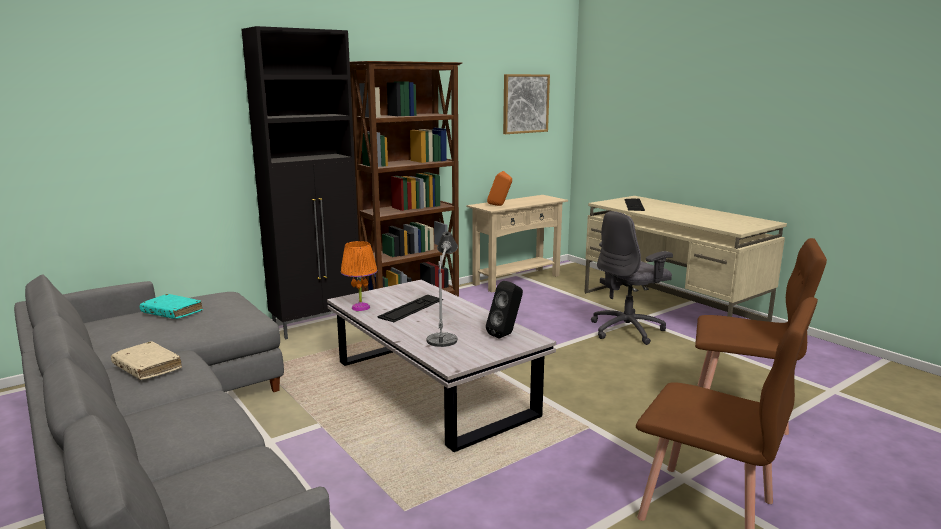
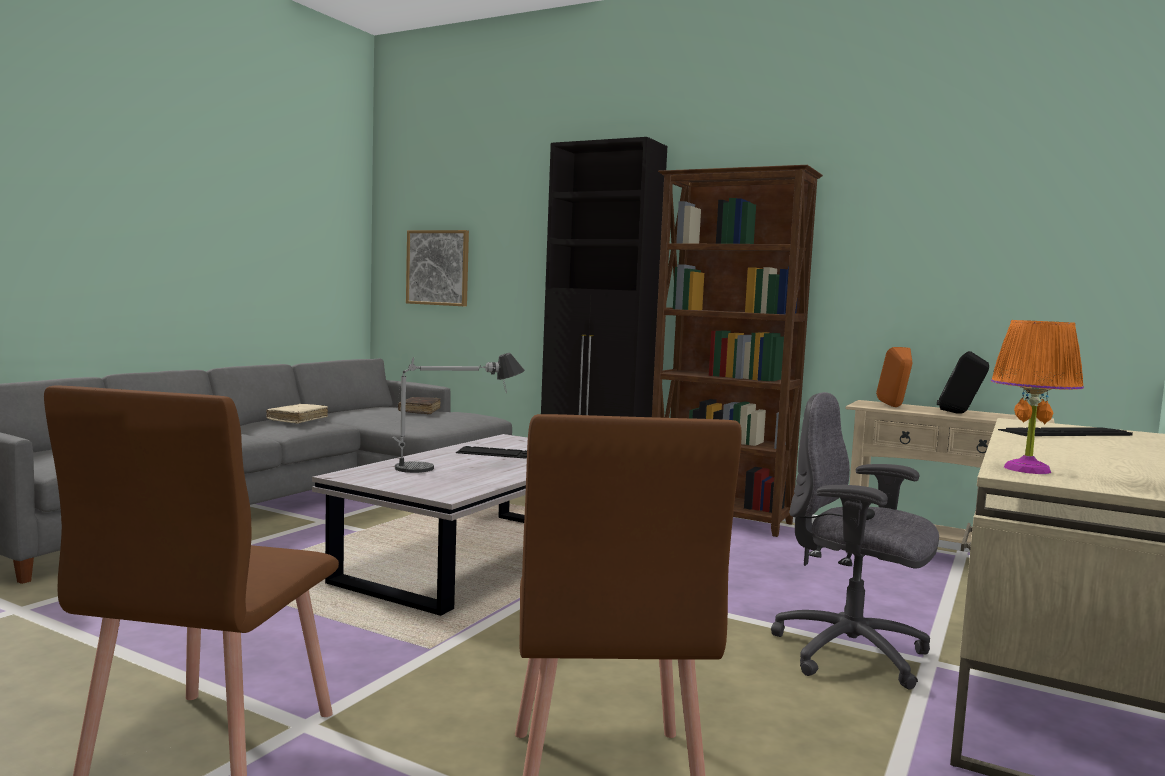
camera: 65 degrees right, 10 degrees down
(172, 312) = (419, 411): turquoise book -> brown book
(361, 307) = (489, 442): orange table lamp -> orange table lamp (1027, 469)
(506, 335) = (454, 485): black speaker -> black speaker (960, 413)
(525, 103) = (1020, 240): picture -> picture (438, 267)

